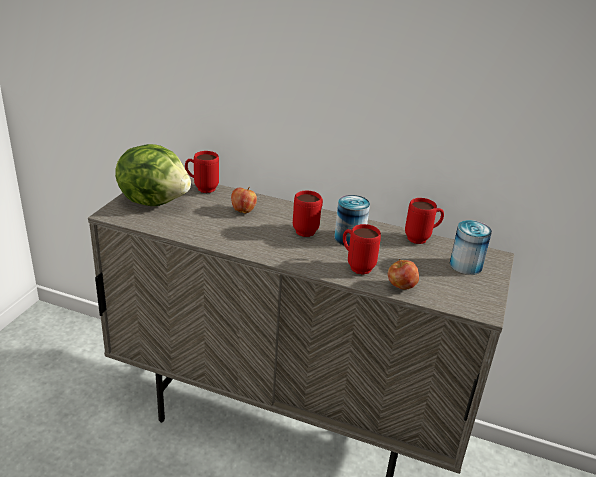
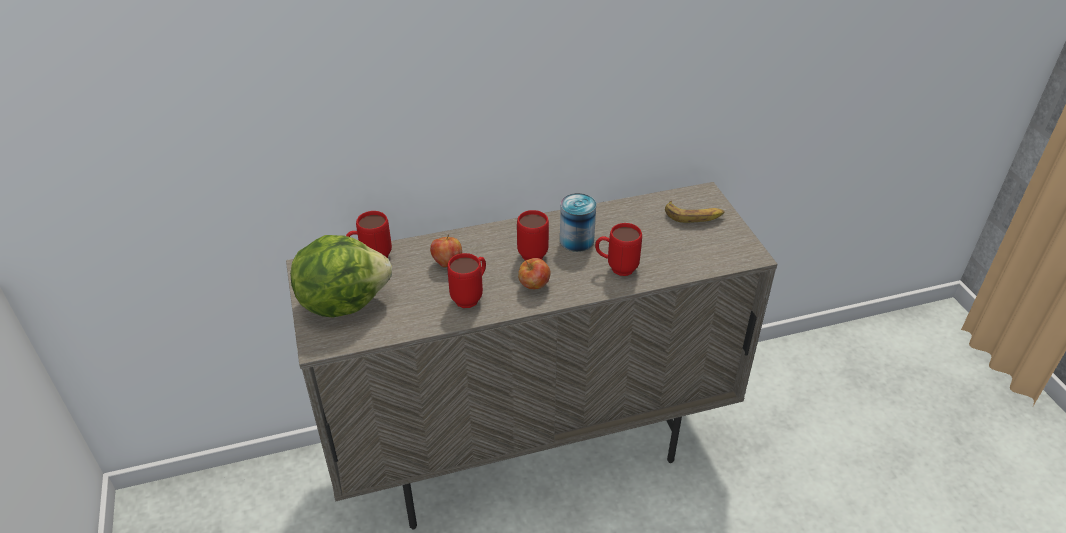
camera: 35 degrees left, 10 degrees up
(401, 287) = (672, 269): apple -> apple (534, 286)
(422, 239) = (633, 206): red mug -> red mug (471, 297)
(465, 265) = (694, 216): can -> banana

